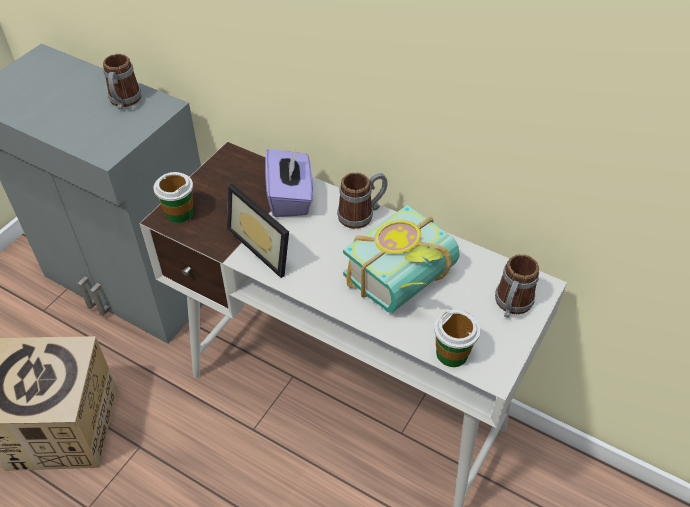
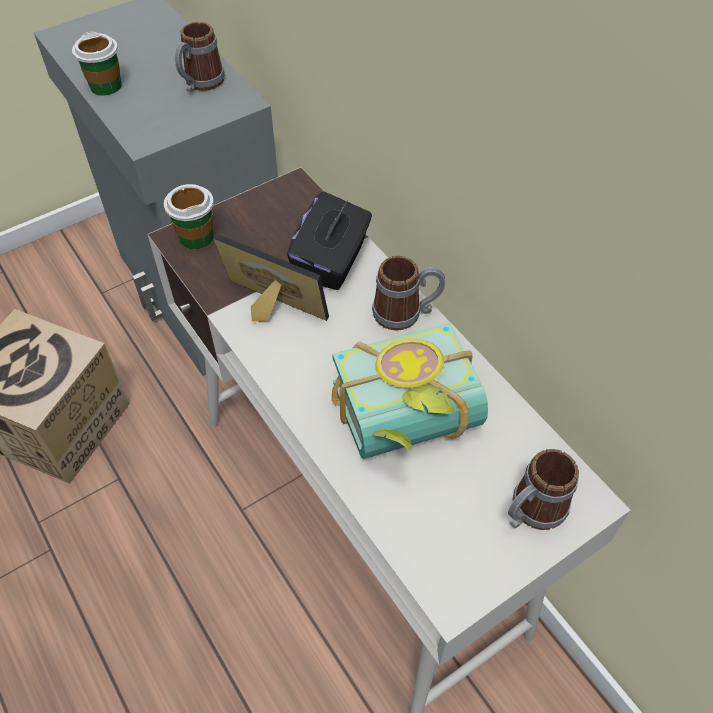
camera: 25 degrees right, 5 degrees up
(266, 245) = (269, 311): picture frame -> picture frame turned 135 degrees clockwise
(290, 198) = (332, 261): purple tissue box -> black tissue box
(452, 353) = (413, 546): cup -> cup (106, 86)

